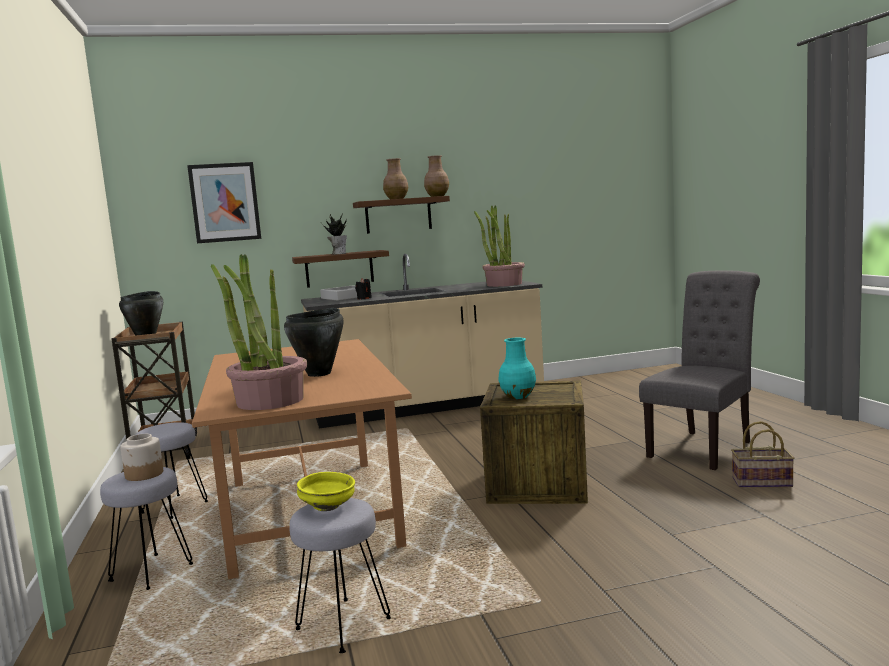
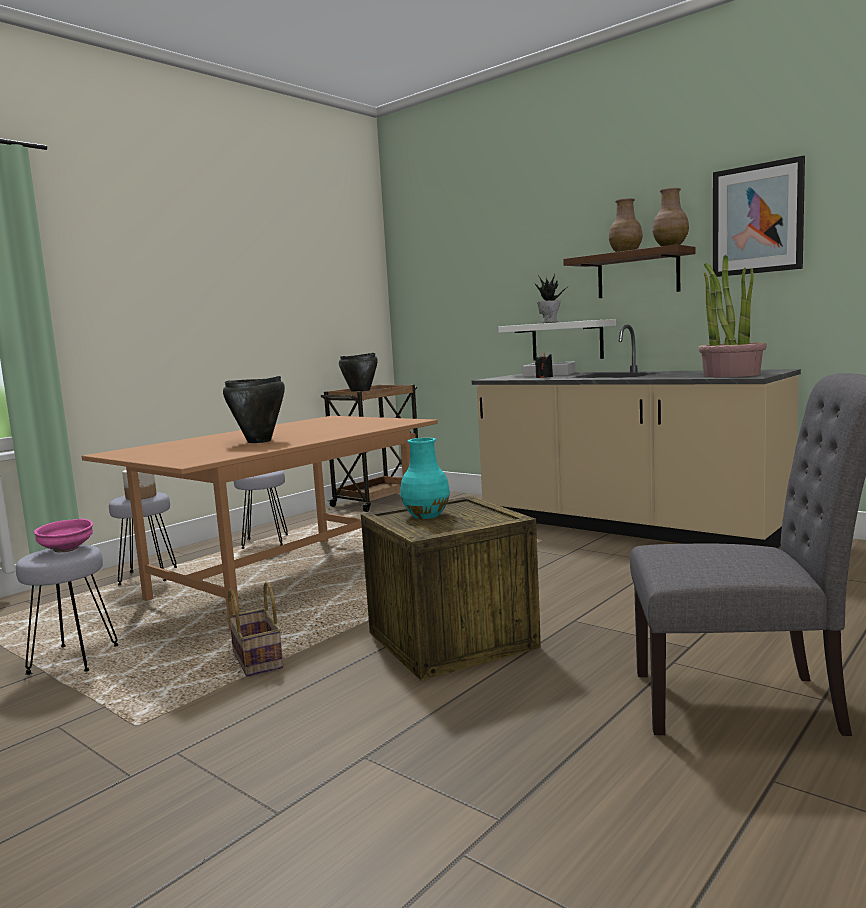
camera: 55 degrees right, 0 degrees up
(225, 202) = (467, 266): picture -> picture (757, 219)
(269, 401) = (148, 452): potted plant -> none
(329, 507) = (66, 550): yellow bowl -> pink bowl
(339, 269) = (567, 341): brown shelf -> white shelf
(760, 482) = (648, 787): basket -> basket (255, 659)

